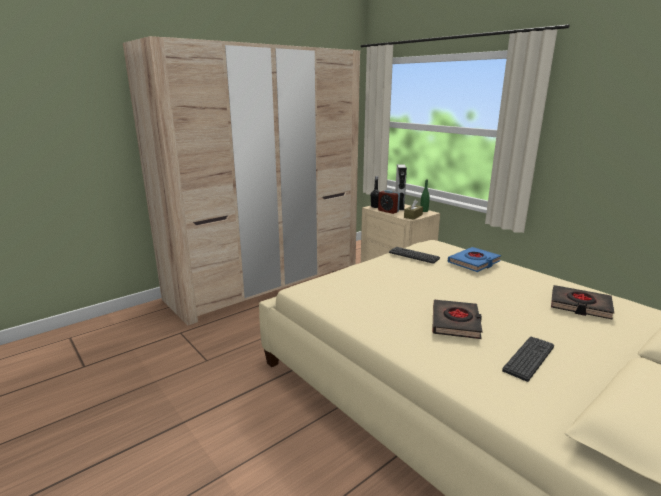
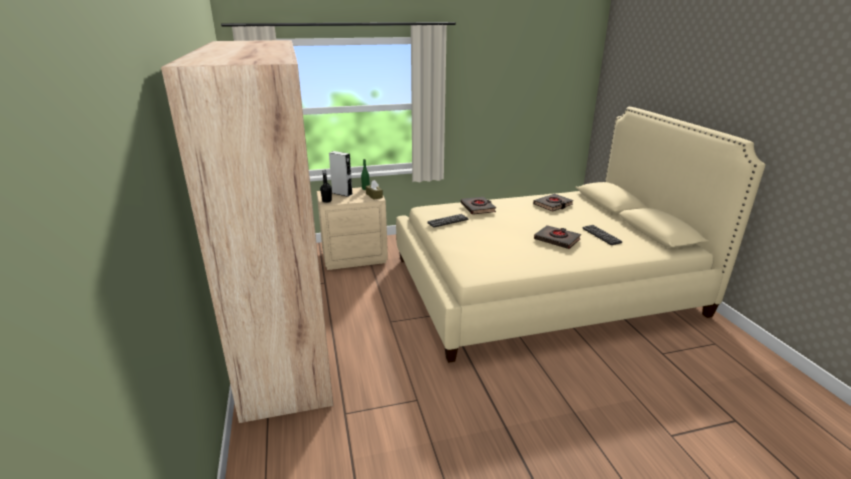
camera: 65 degrees left, 5 degrees up
(388, 211) = (348, 200): alarm clock -> none
(474, 262) = (478, 208): blue book -> black book

